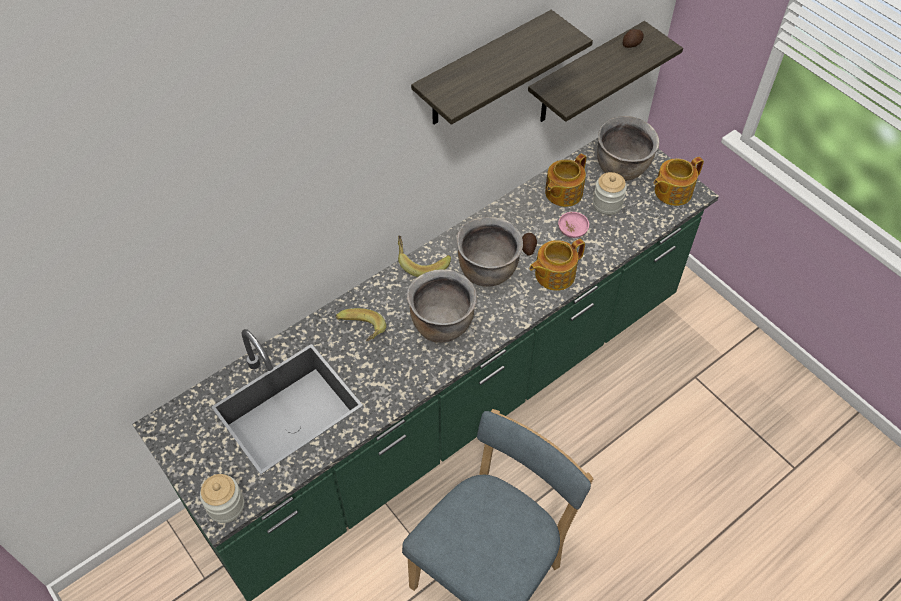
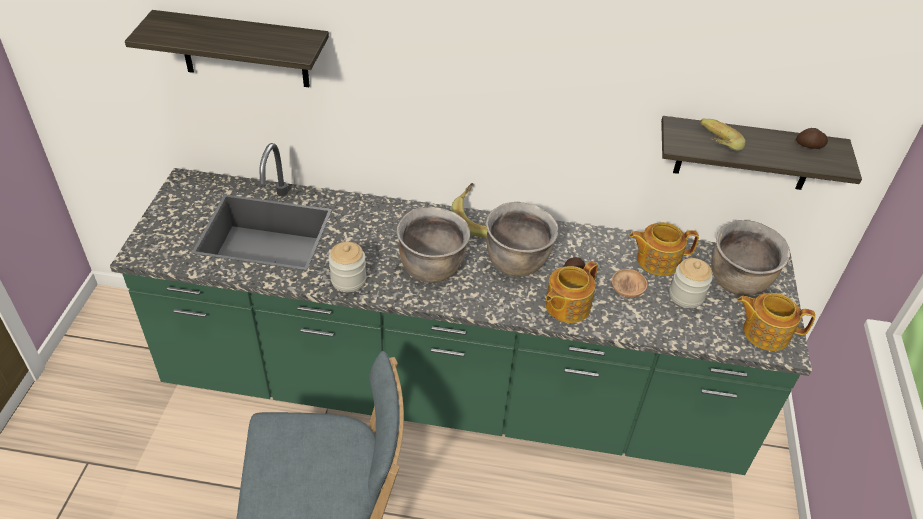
camera: 45 degrees right, 10 degrees down
(226, 506) = (147, 252): jar -> jar (348, 280)
(361, 334) = (370, 229): banana -> banana (712, 147)
(482, 71) = (604, 55): shelf -> shelf (244, 50)
(553, 274) = (566, 306): teapot -> teapot turned 60 degrees counterclockwise
(572, 230) = (627, 290): pink bowl -> brown bowl

